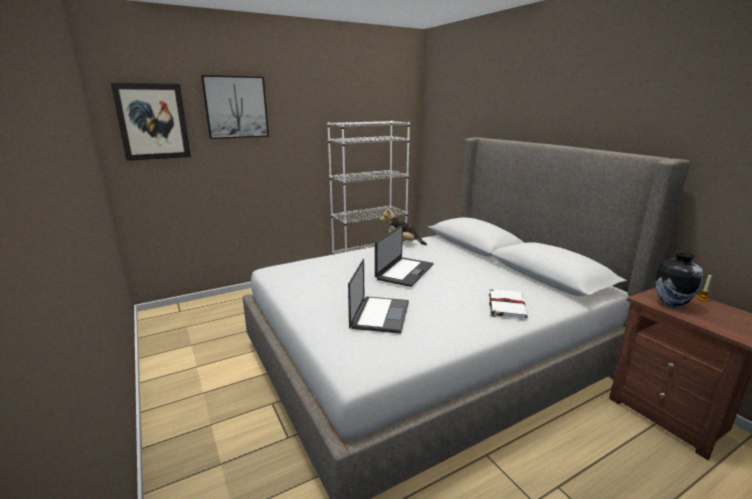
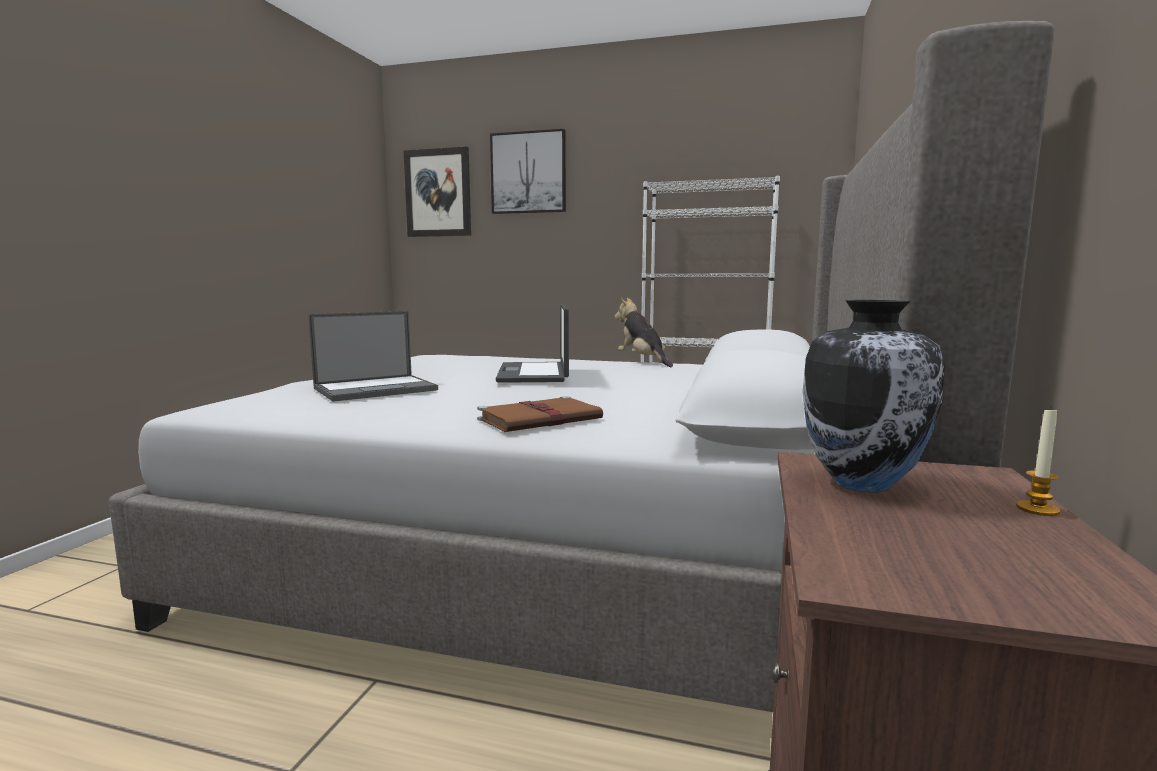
camera: 45 degrees right, 10 degrees down
(404, 271) = (535, 373): laptop -> laptop turned 105 degrees clockwise
(506, 305) = (541, 419): white book -> brown book

